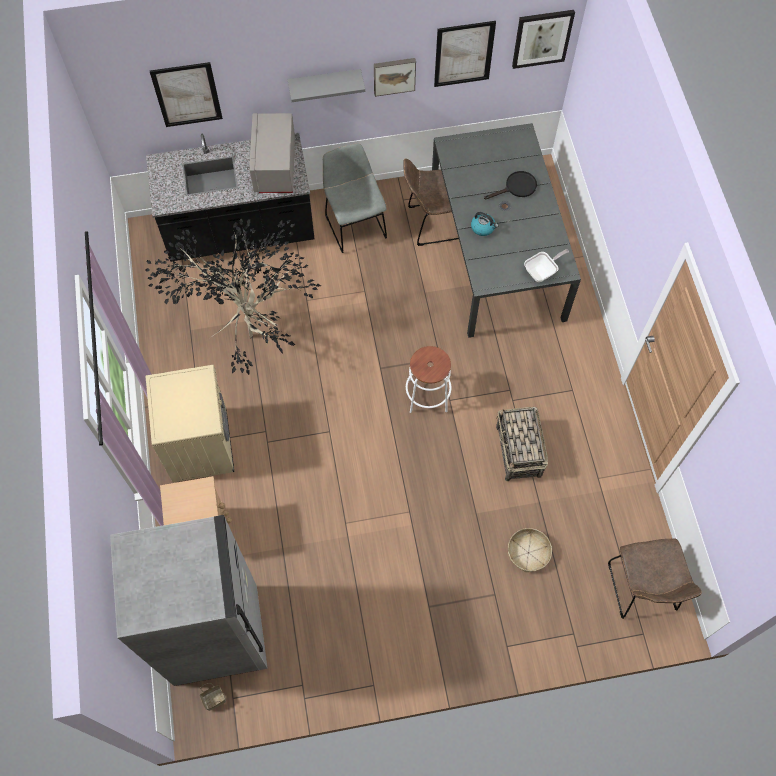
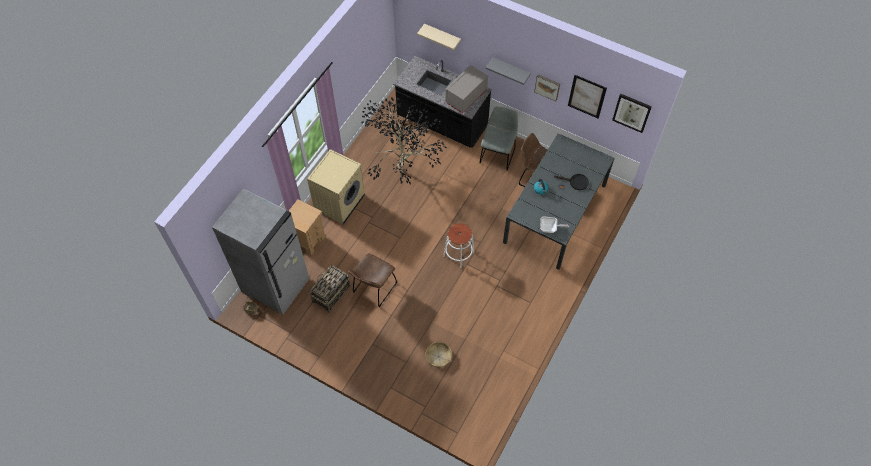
camera: 40 degrees right, 5 degrees down
(187, 95) = (442, 36): picture -> beige shelf
(518, 452) = (476, 310): basket -> basket (331, 294)
(643, 590) = (475, 415): brown chair -> brown chair (373, 289)

